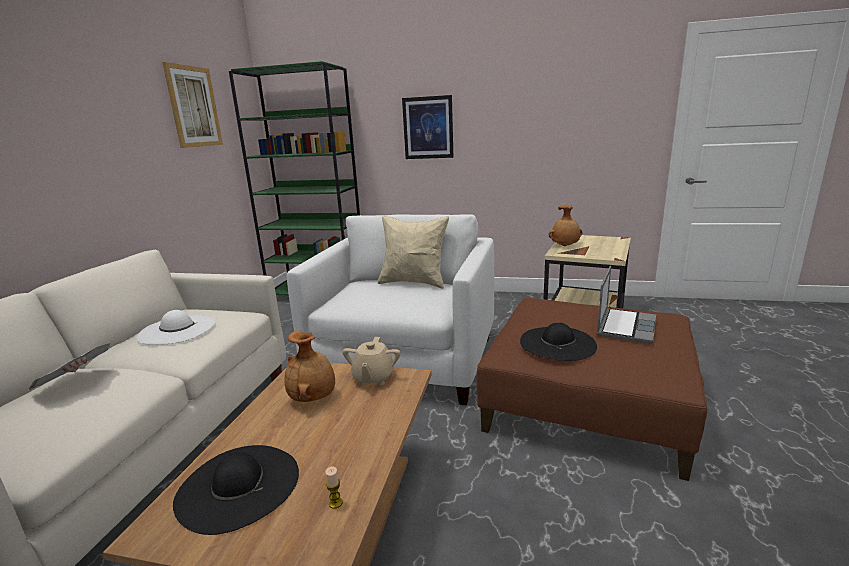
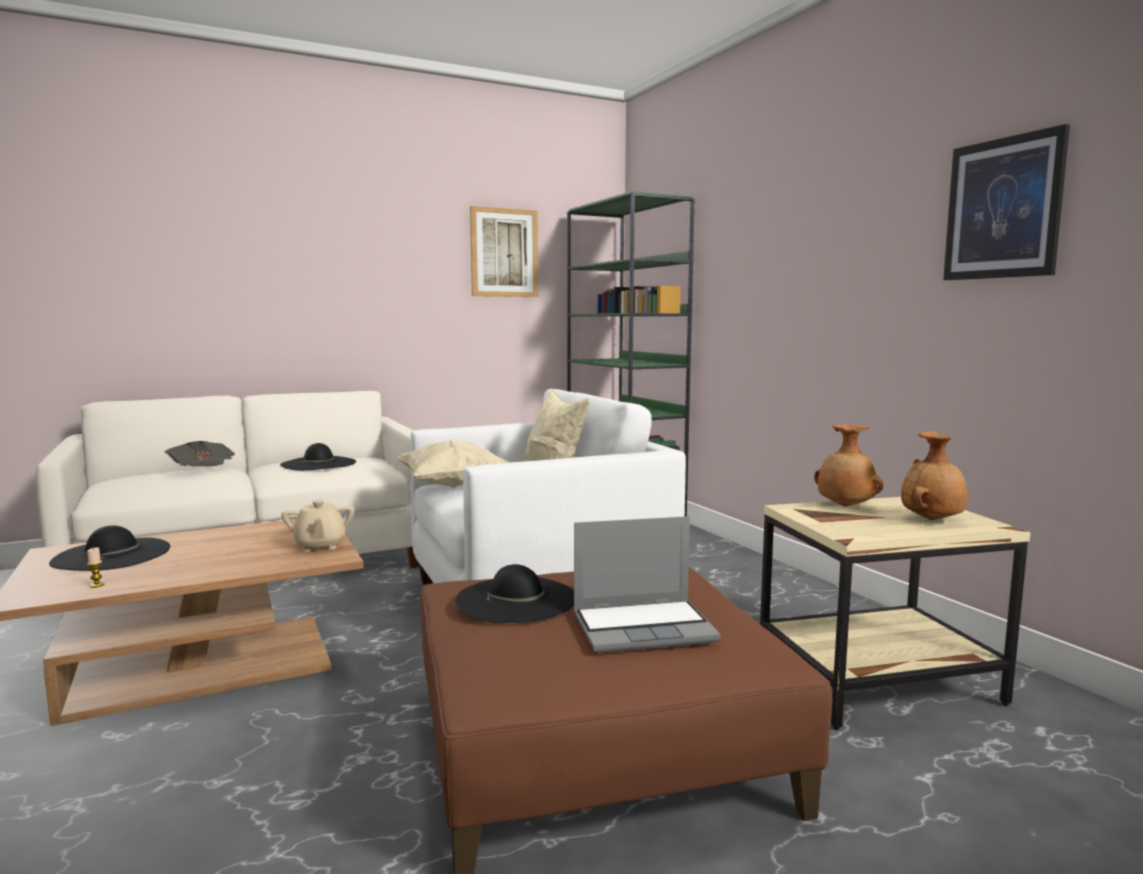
camera: 50 degrees right, 10 degrees down
(177, 330) = (318, 463): white hat -> black hat
(313, 398) = (261, 538): brown vase -> brown vase (933, 520)
(355, 302) = (454, 485): none -> beige pillow
(373, 378) = (320, 545): beige teapot -> beige teapot turned 75 degrees counterclockwise
(428, 128) = (775, 281): picture -> picture (1003, 208)

